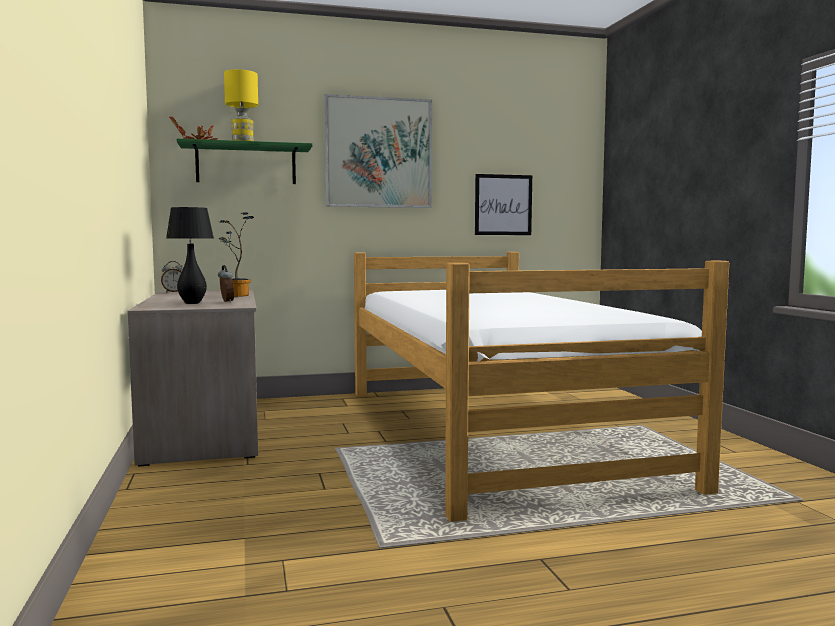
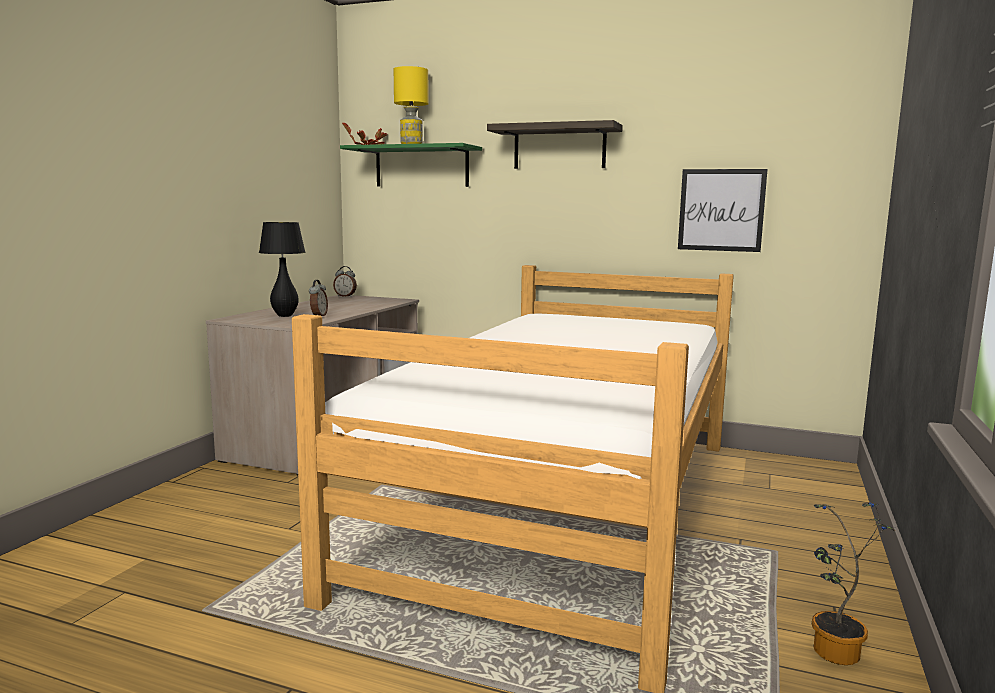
camera: 35 degrees right, 5 degrees up
(235, 296) = (363, 308): potted plant -> potted plant (833, 655)
(378, 153) = (559, 147): picture -> shelf

